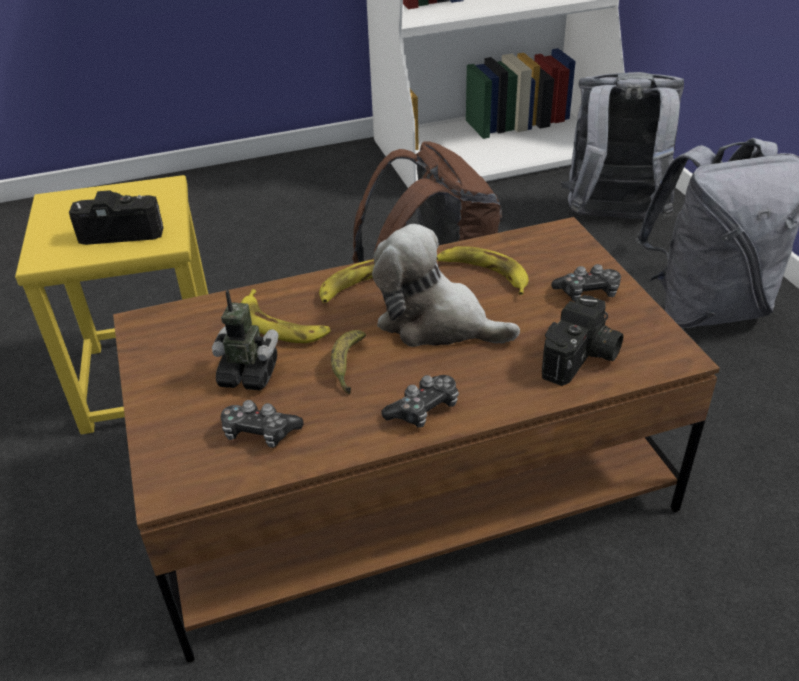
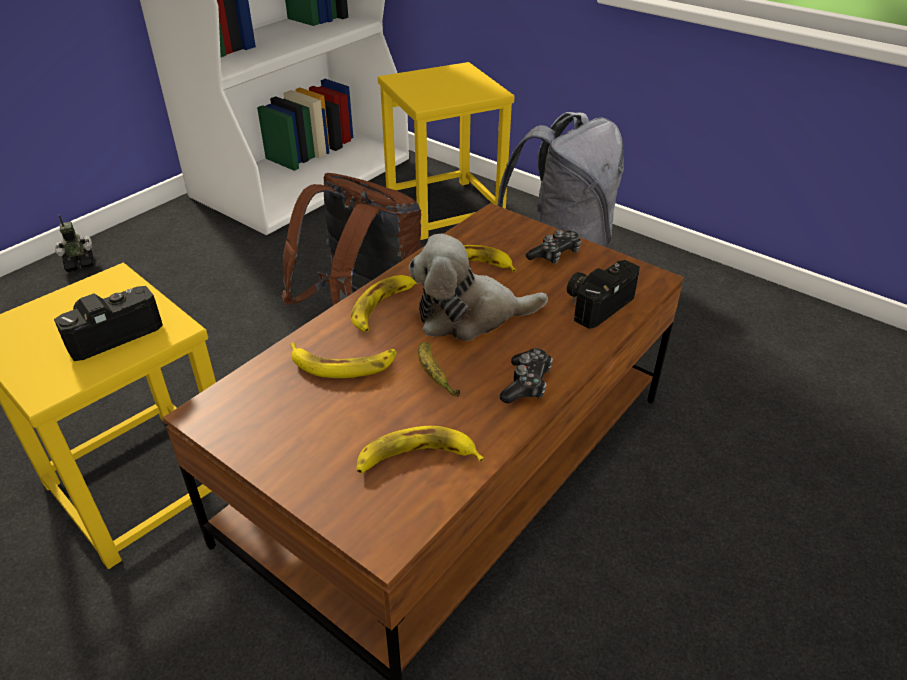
camera: 35 degrees left, 0 degrees up
(248, 374) = (357, 416): toy robot -> toy robot (80, 264)
(259, 432) = (416, 458): game controller -> banana
(582, 359) = (597, 303): camera -> camera turned 135 degrees counterclockwise
(611, 220) = (444, 209): grey backpack -> yellow stool

